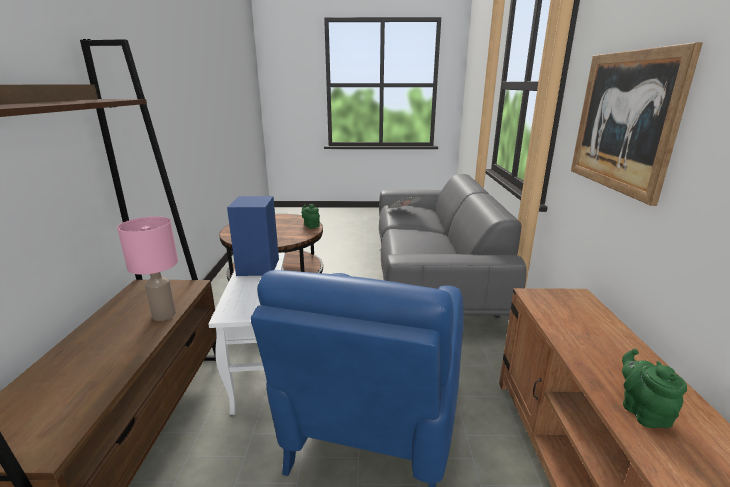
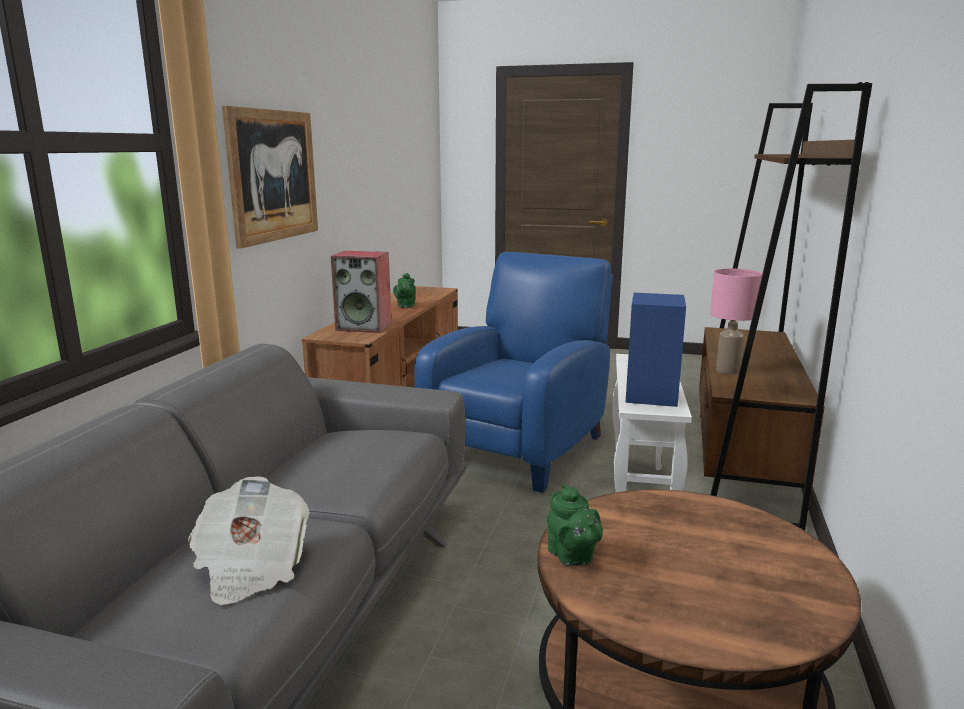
camera: 165 degrees left, 5 degrees down
(571, 319) = (364, 327): none -> speaker

